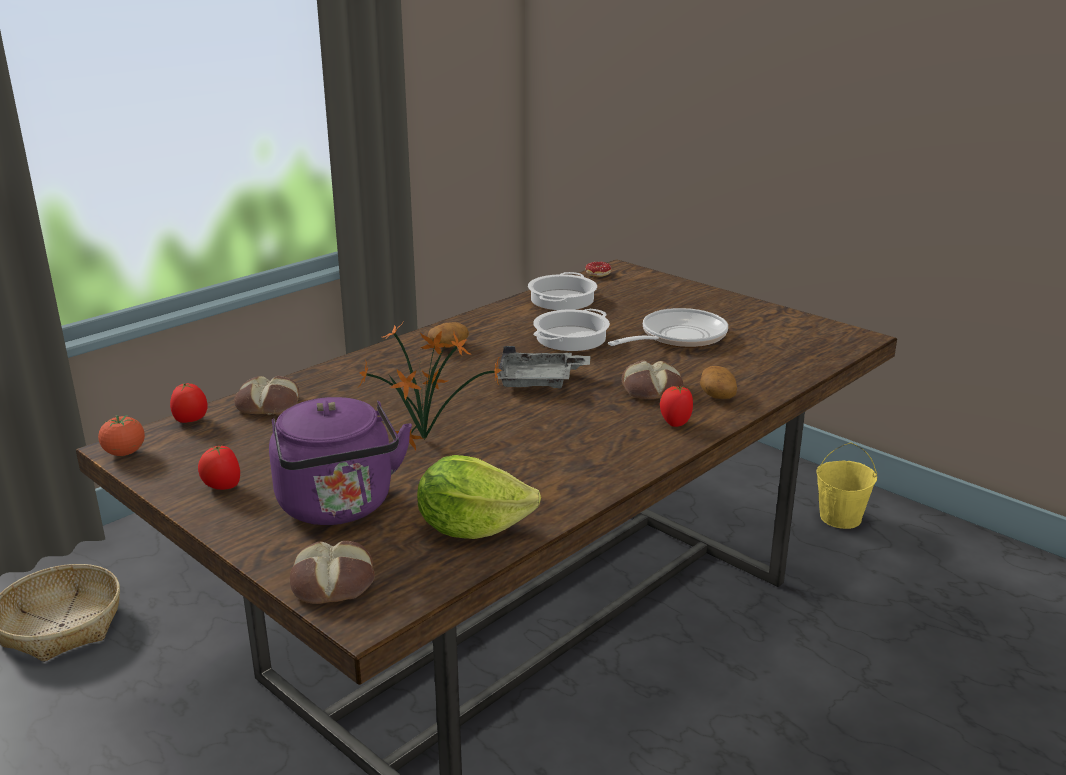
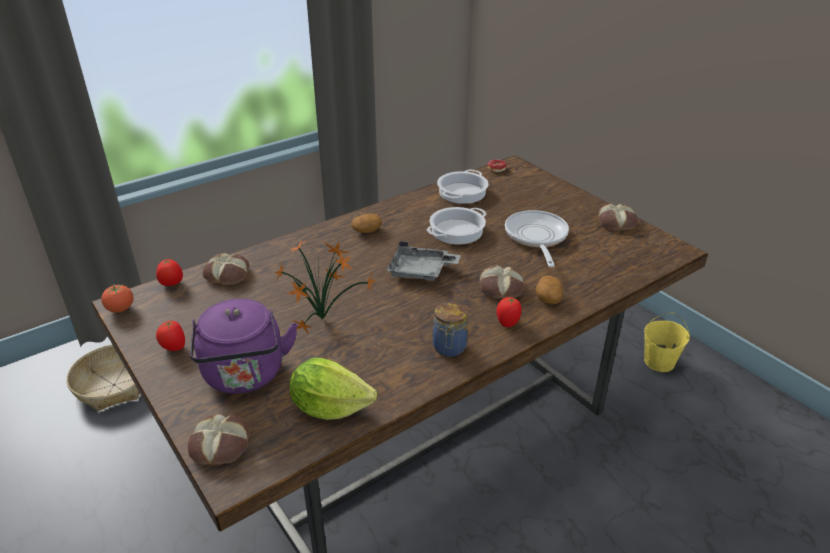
camera: 10 degrees right, 10 degrees up
(609, 454) = (449, 348): none -> jar
(677, 337) = (536, 237): frying pan -> frying pan turned 60 degrees counterclockwise
(773, 315) = (617, 222): none -> bread

